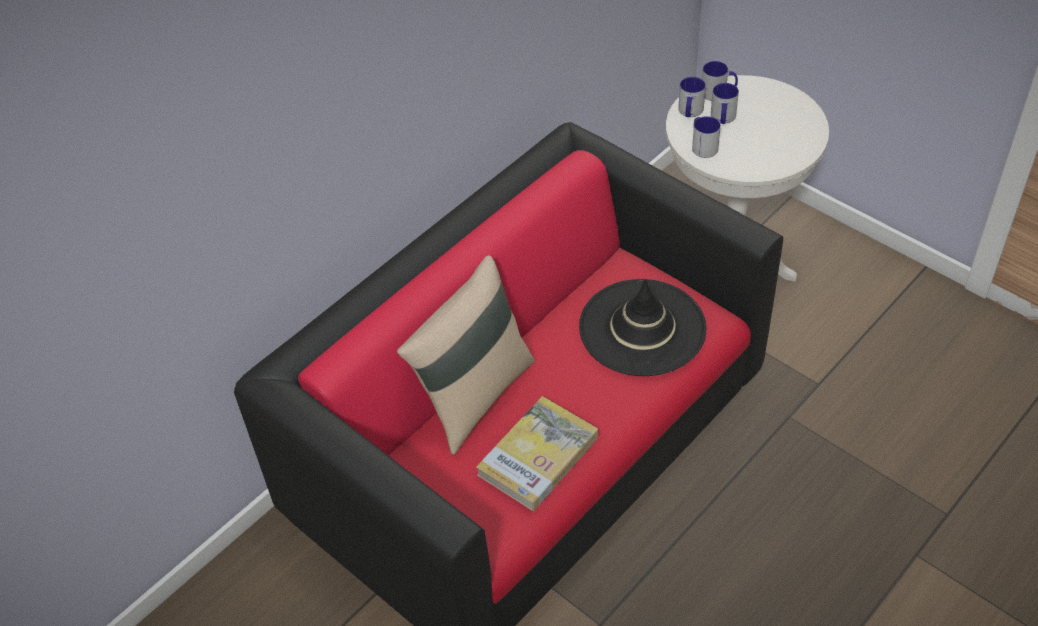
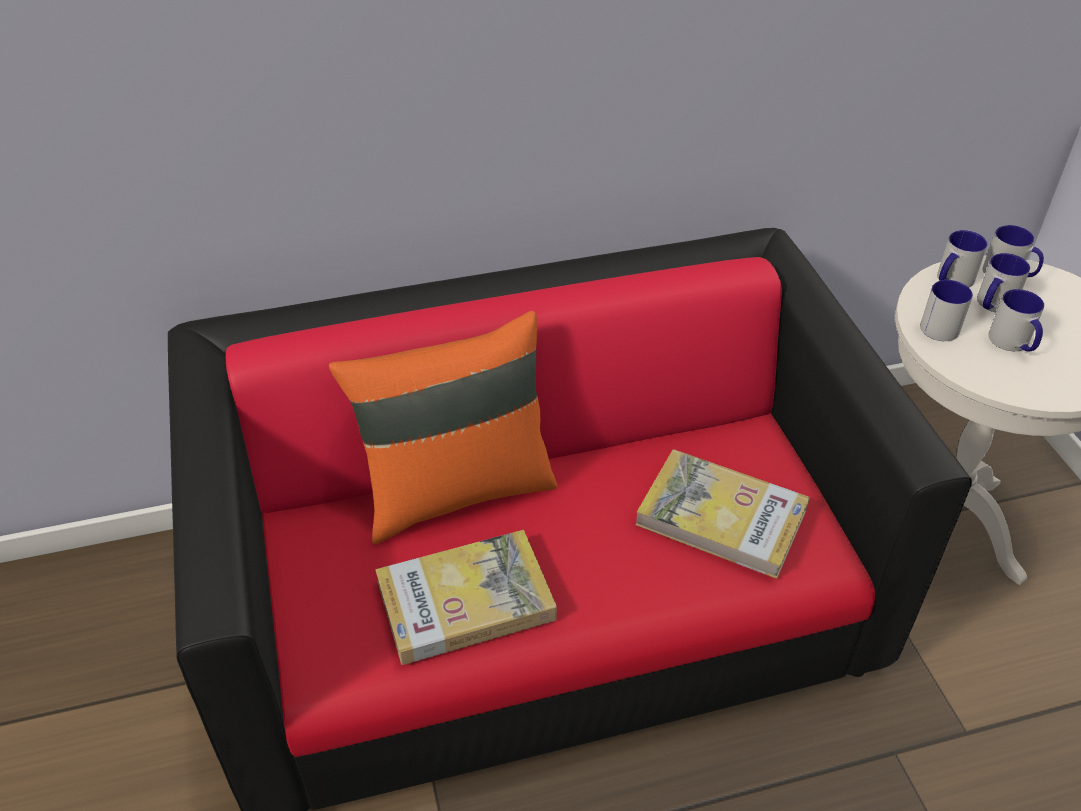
camera: 30 degrees right, 5 degrees down
(474, 396) = (456, 490): beige pillow -> orange pillow
(642, 328) = (721, 517): black hat -> book
(750, 140) = (1013, 344): none -> mug

